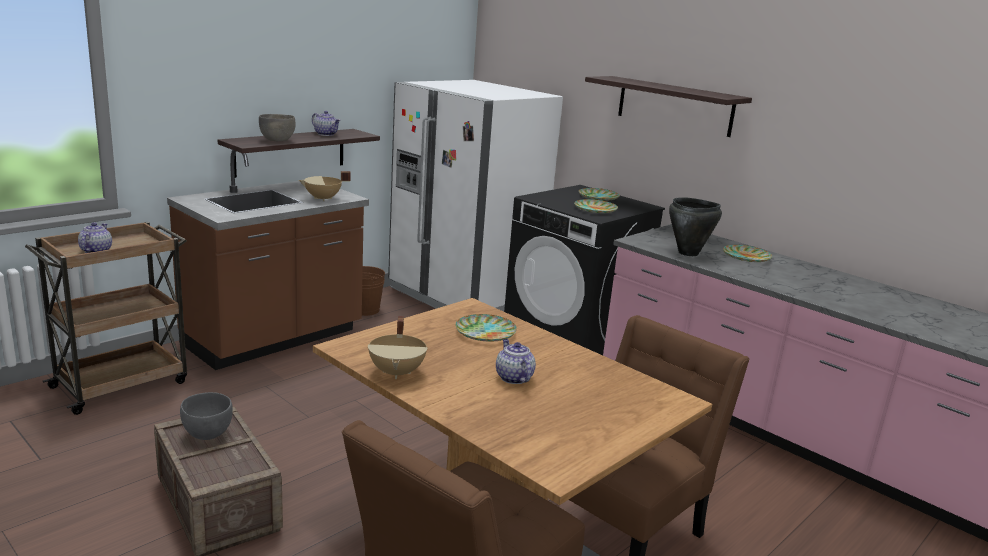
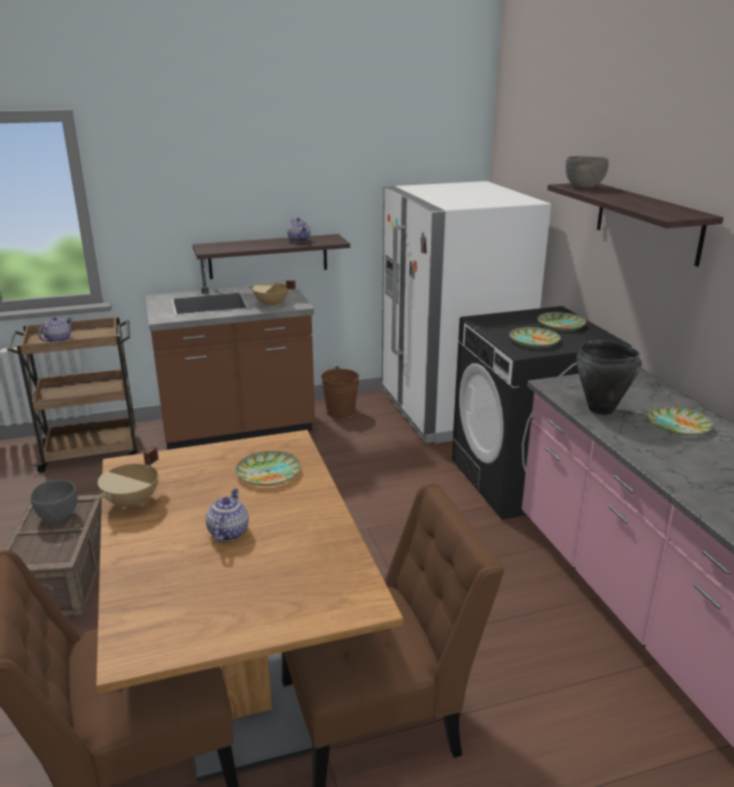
camera: 30 degrees right, 5 degrees up
(277, 140) = (241, 247): grey bowl -> grey bowl (584, 187)

